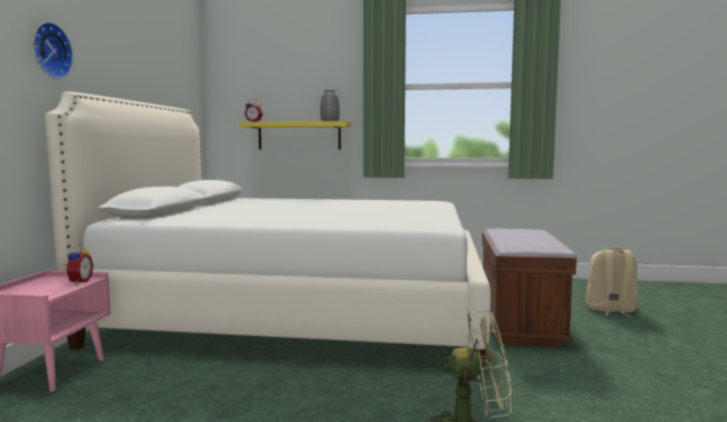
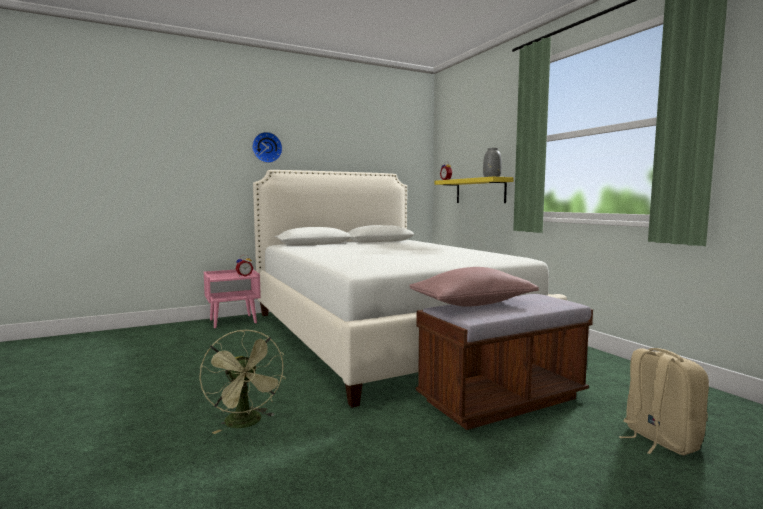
camera: 55 degrees right, 0 degrees up
(514, 241) = (472, 304): none -> pink pillow

